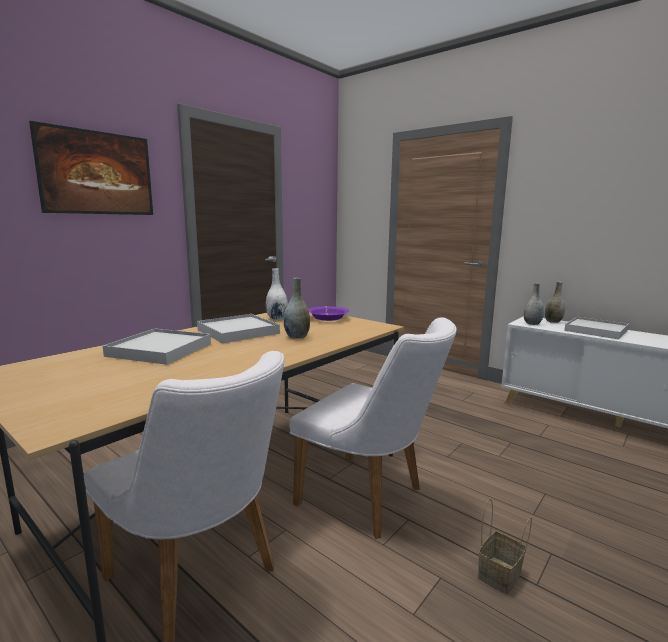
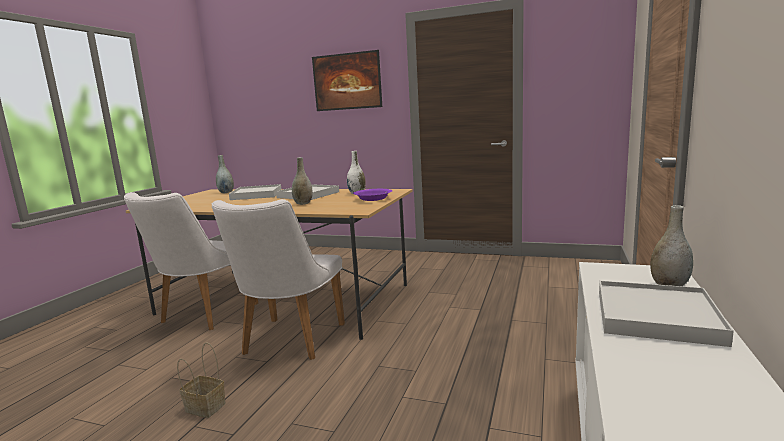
camera: 70 degrees right, 0 degrees up
(532, 323) = (613, 273): grey vase -> grey vase (226, 192)

